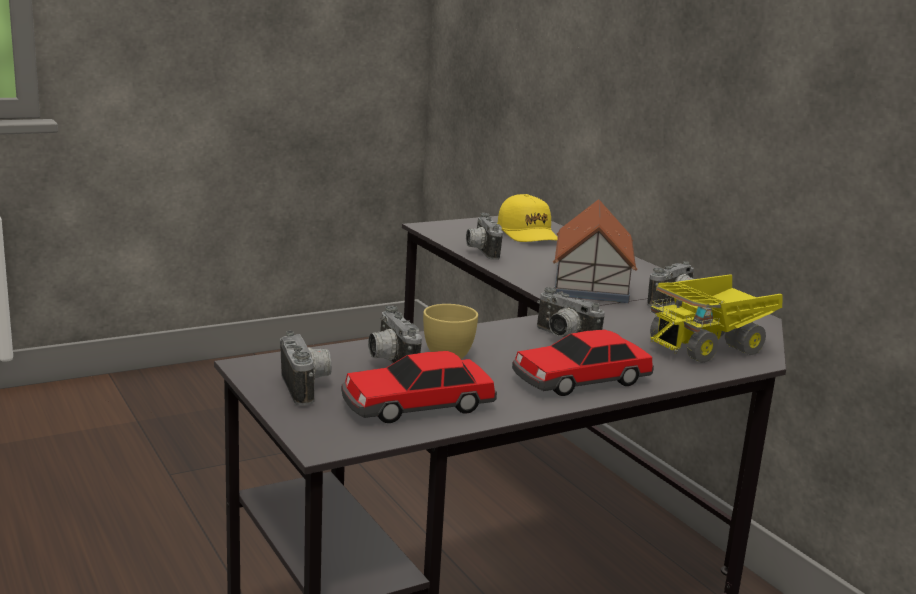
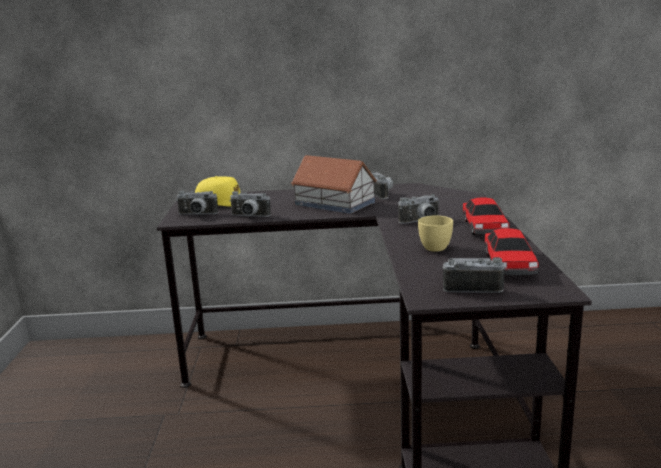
camera: 60 degrees left, 0 degrees up
(389, 362) = (438, 262): camera -> camera (197, 215)
(709, 346) = (448, 199): toy truck -> none

